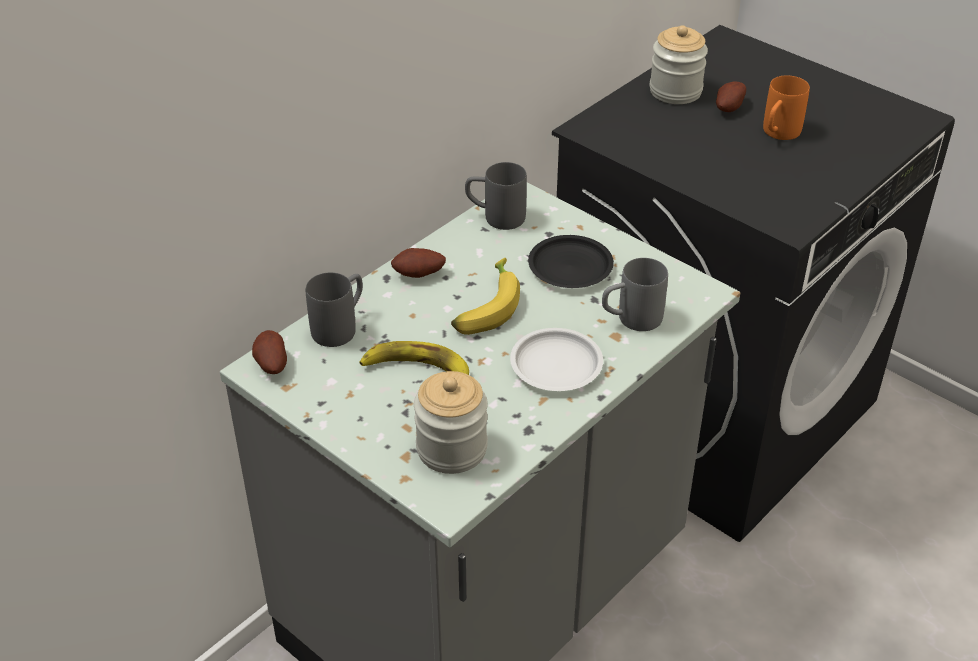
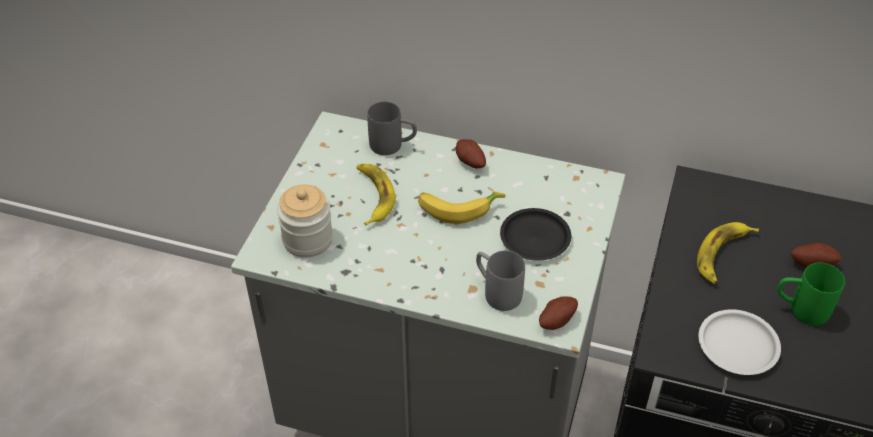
camera: 65 degrees right, 5 degrees up
(271, 364) = (339, 129): potato -> potato (556, 320)
(495, 217) = (564, 178): grey mug -> none
(555, 365) = (419, 264): white plate -> white plate (737, 345)
(675, 91) = (804, 221): jar -> none
(689, 149) = (722, 255): none -> banana
(778, 134) = (800, 309): orange mug -> green mug

